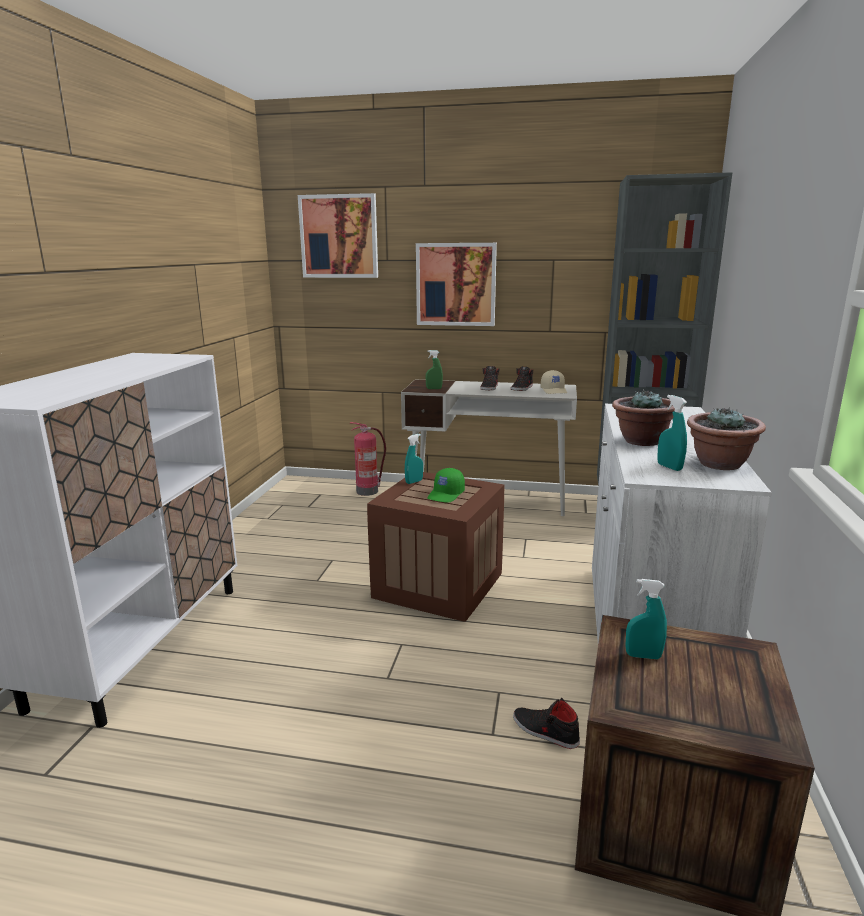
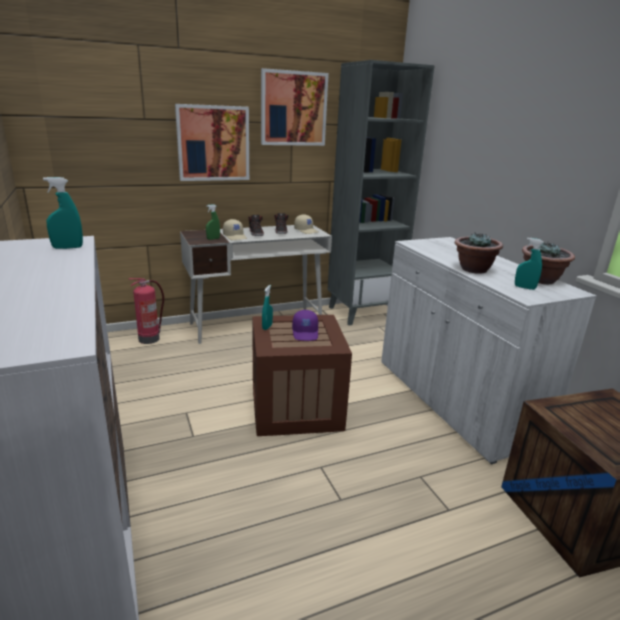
camera: 35 degrees left, 5 degrees up
(339, 236) = (91, 92): picture -> picture (293, 108)
(446, 495) = (306, 333): green cap -> purple cap
(460, 389) = (235, 237): none -> beige cap
(545, 731) = (473, 492): black shoe -> none
(643, 656) = (579, 422): turquoise spray bottle -> turquoise spray bottle (67, 247)

